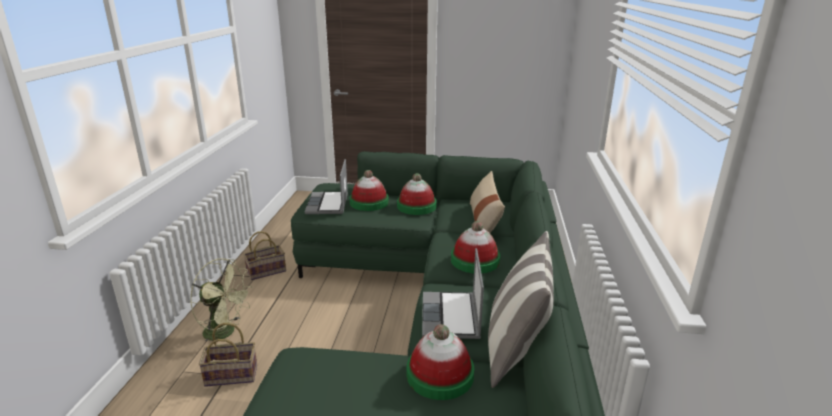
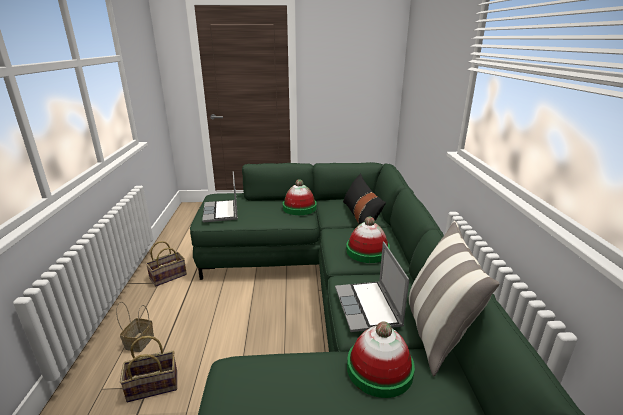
camera: 10 degrees left, 0 degrees up
(226, 332) = (139, 341): green fan -> basket
(369, 202) = (257, 208): hat -> none
(484, 222) = (361, 216): beige pillow -> black pillow

